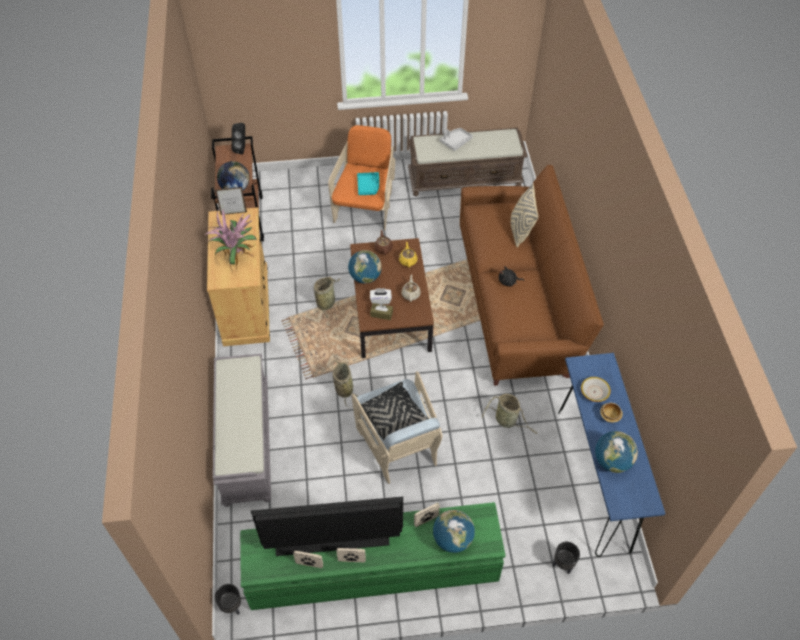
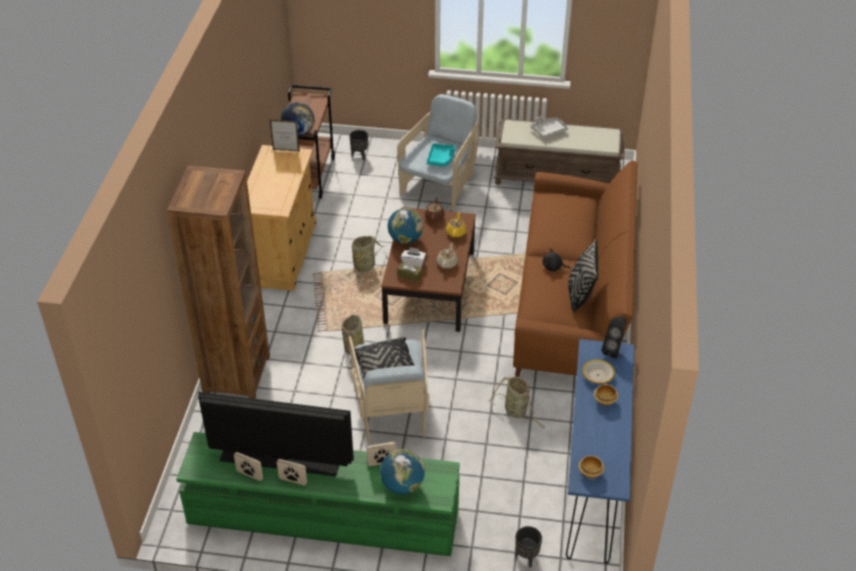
camera: 15 degrees right, 10 degrees down
(232, 606) = (170, 517): black planter -> black planter (360, 155)
(237, 256) = (275, 188): potted plant -> none
(242, 149) = (318, 98): black speaker -> black speaker (614, 350)
(245, 441) = (236, 375): grey bench -> brown bookcase
(365, 207) = (439, 185): orange armchair -> beige armchair
(520, 230) = (585, 223): beige pillow -> none
(540, 304) = (580, 295): none -> black pillow
(612, 461) = (591, 440): globe -> none
(622, 495) = (589, 472): none -> bowl

